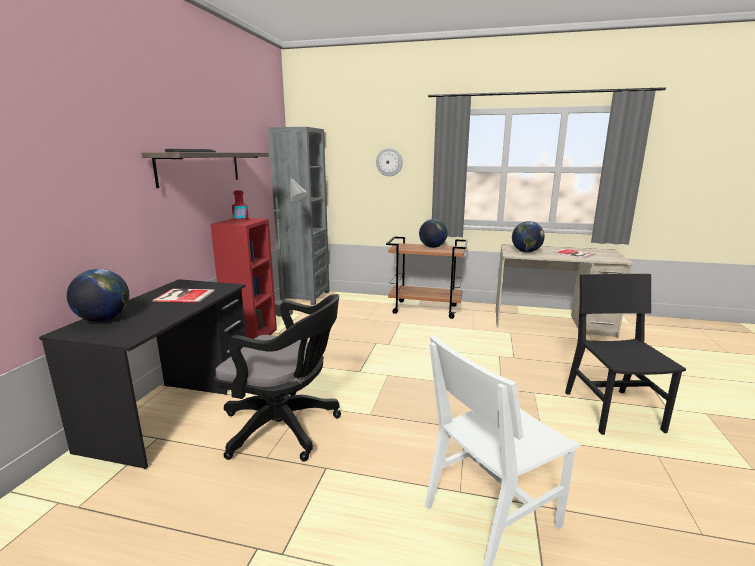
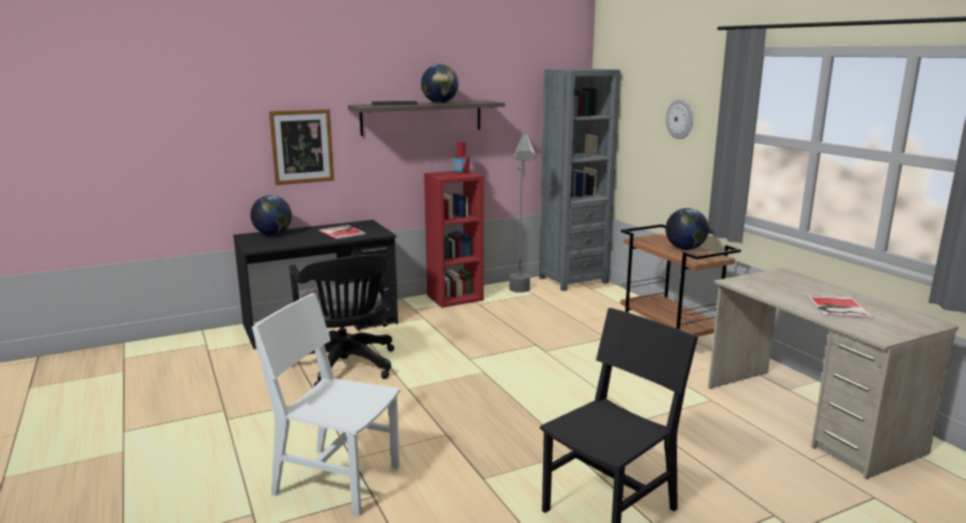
camera: 50 degrees right, 0 degrees up
(103, 204) = (302, 146): none -> picture
(526, 252) = (770, 285): globe -> globe (440, 103)

